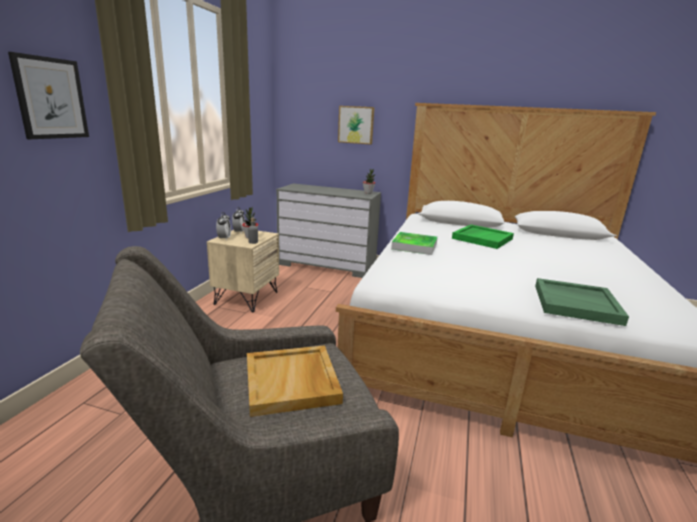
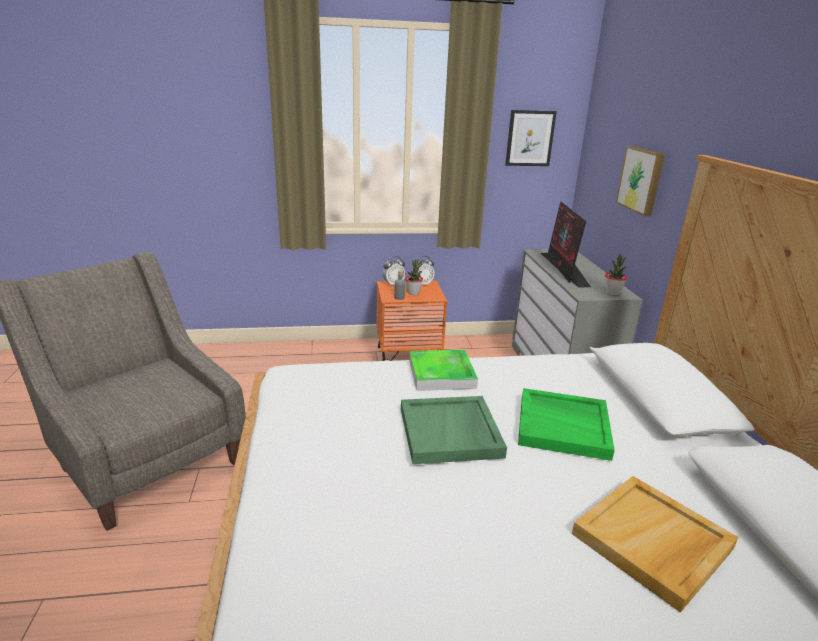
camera: 65 degrees right, 5 degrees up
(51, 98) = (236, 136): picture -> picture (530, 138)
(246, 298) = (408, 357): beige nightstand -> orange nightstand
(292, 382) = (140, 393): beige tray -> beige tray (652, 542)
(323, 191) = (563, 269): none -> monitor
(576, 304) = (303, 534): green tray -> green tray (451, 433)

